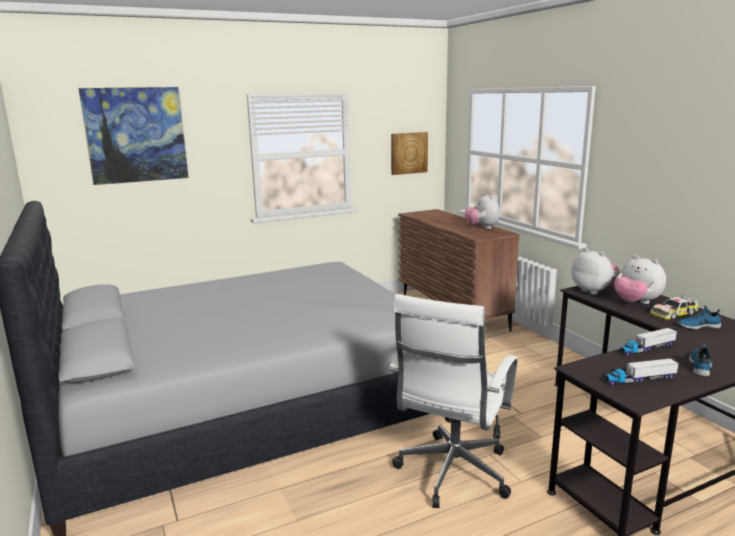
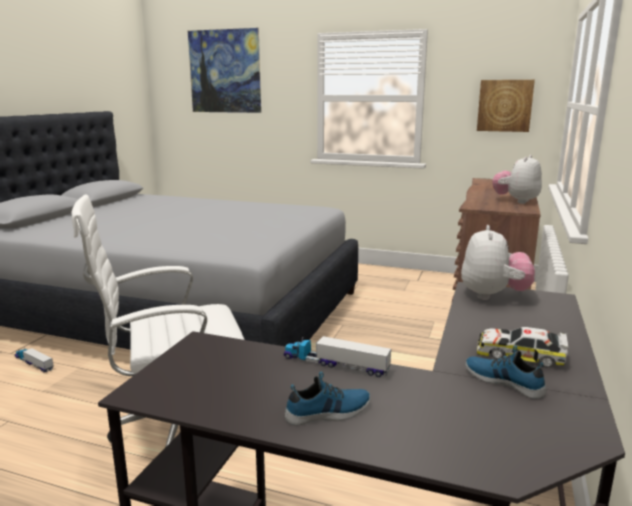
camera: 45 degrees right, 0 degrees up
(636, 303) = (507, 325): plush toy -> none
(639, 379) = (214, 381): toy truck -> toy truck (34, 363)

